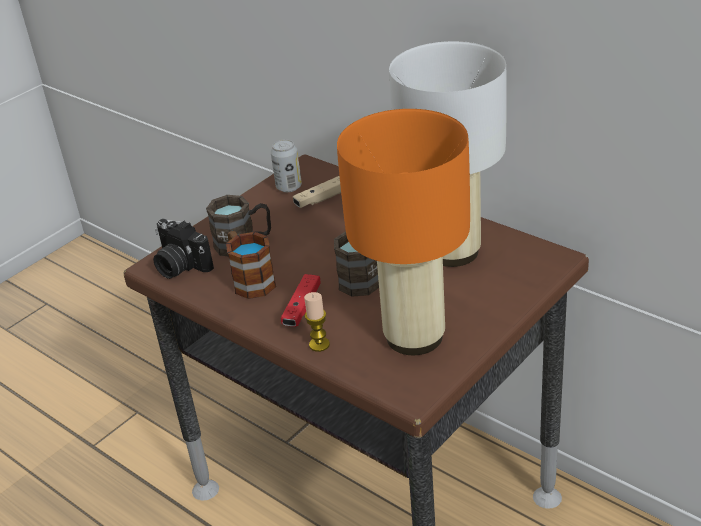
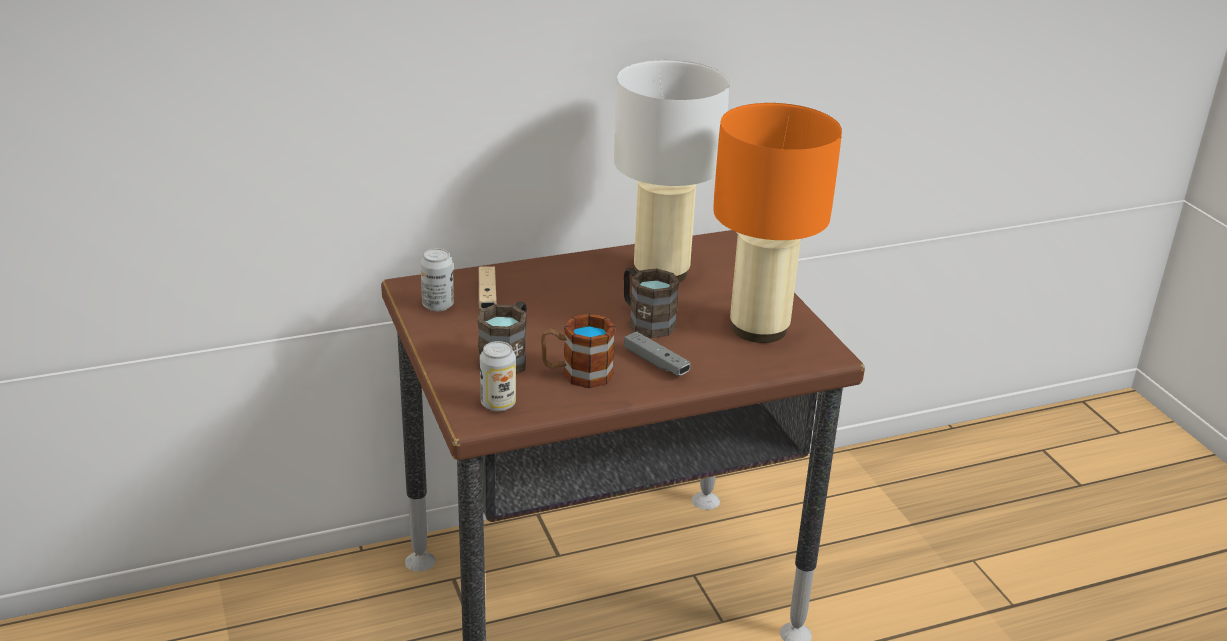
camera: 65 degrees left, 5 degrees down
(180, 266) = (498, 404): camera -> can
(302, 307) = (656, 362): red game controller -> grey game controller
(319, 344) = (721, 372): candle -> none

